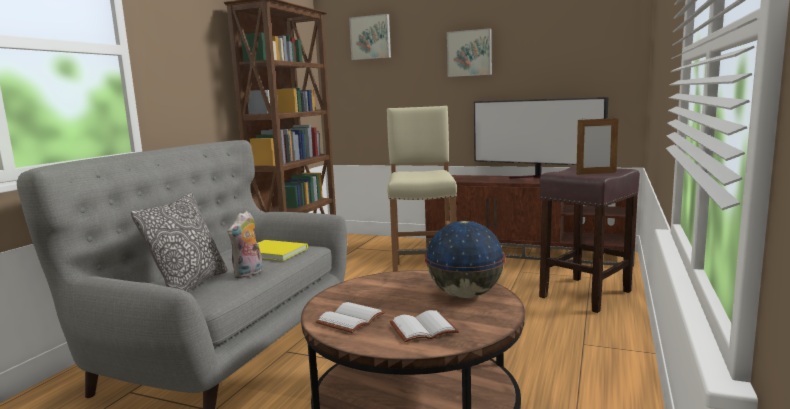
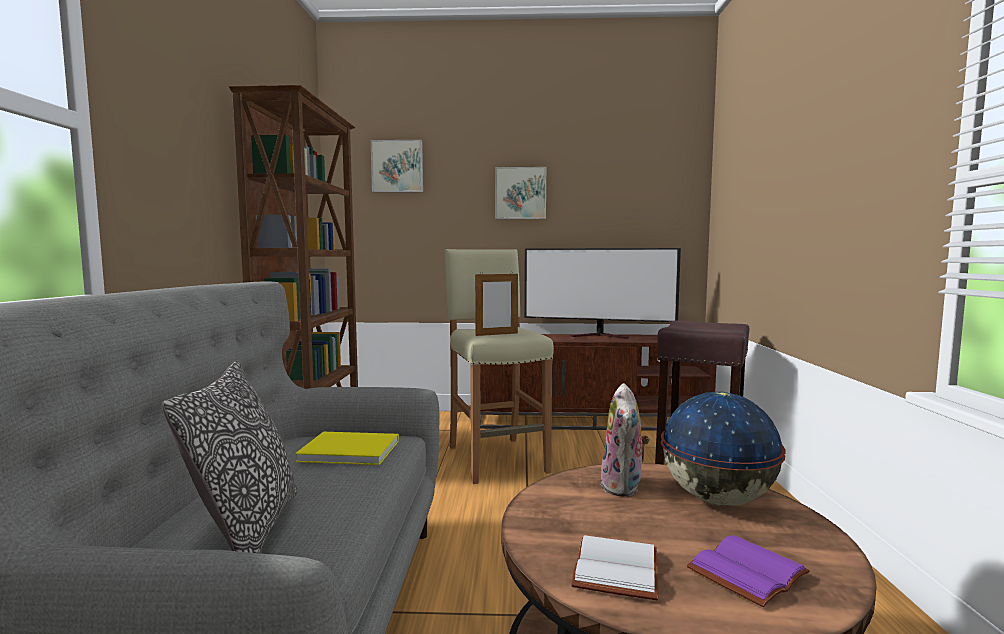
camera: 20 degrees left, 5 degrees down
(249, 274) = (343, 495): plush toy -> plush toy (624, 487)
(423, 328) = (745, 570): white book -> purple book
(596, 173) = (719, 328): picture frame -> picture frame (497, 334)

